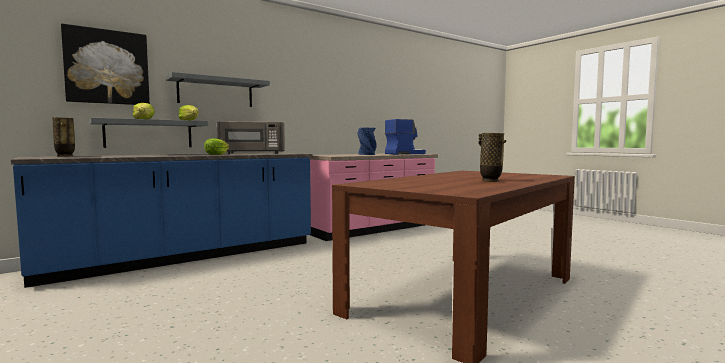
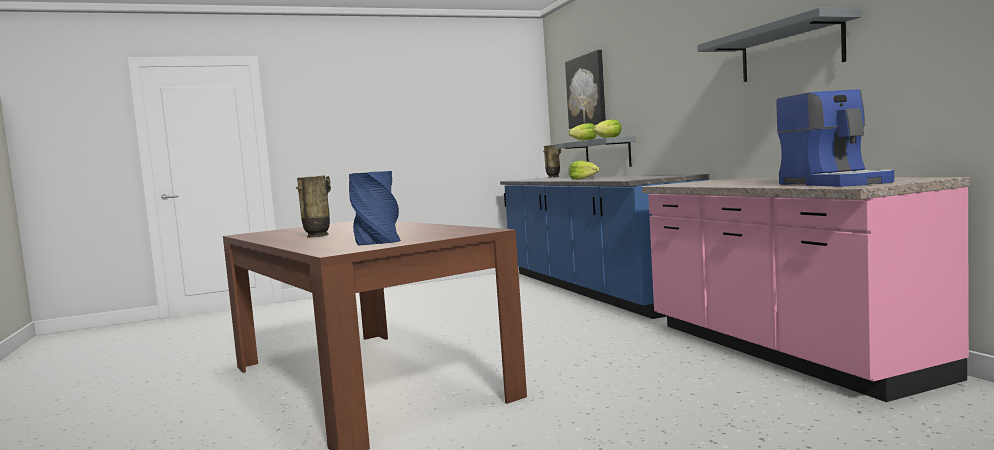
camera: 105 degrees right, 0 degrees up
(215, 92) = (646, 95): grey shelf -> grey shelf (790, 50)
(252, 153) = (628, 177): grey microwave -> none
(367, 154) = (739, 183): blue vase -> blue vase (377, 242)

